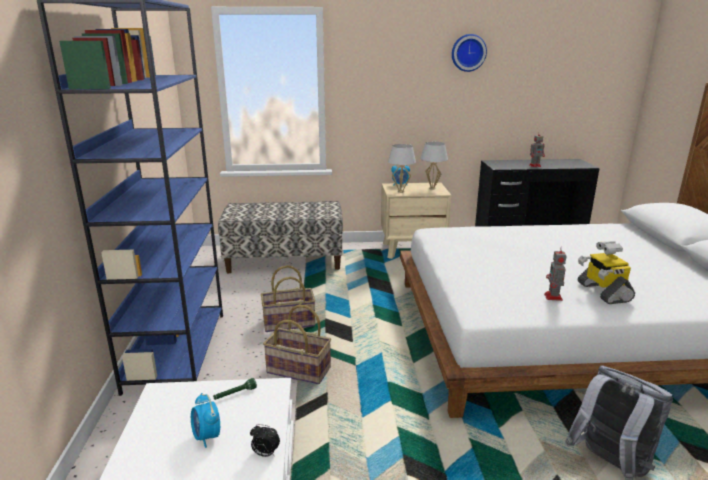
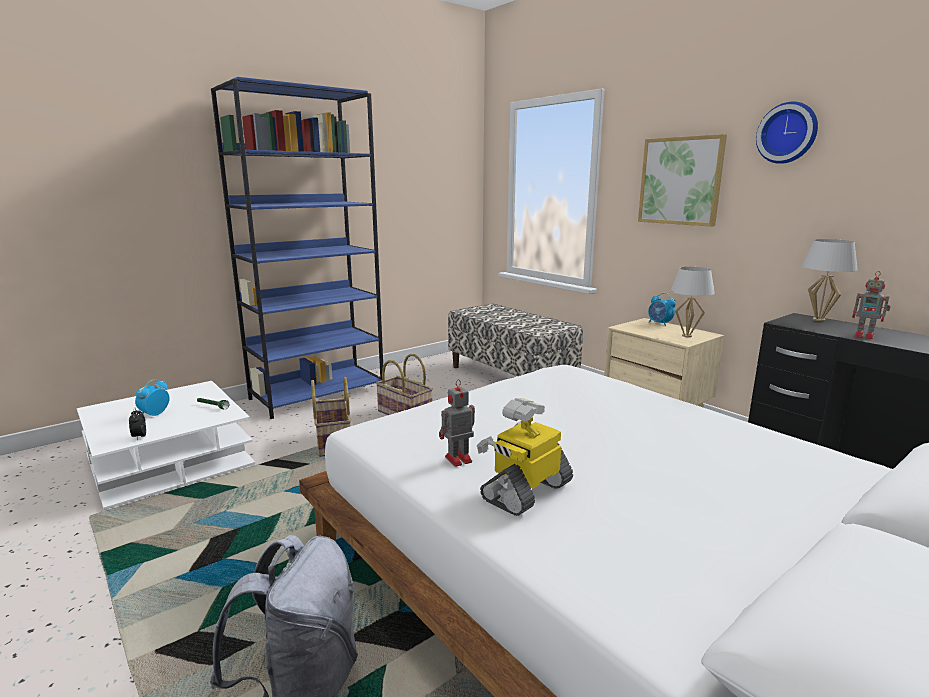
camera: 55 degrees right, 5 degrees down
(399, 82) = (680, 181): none -> picture
(400, 191) = (636, 328): white table lamp -> white table lamp (819, 320)

